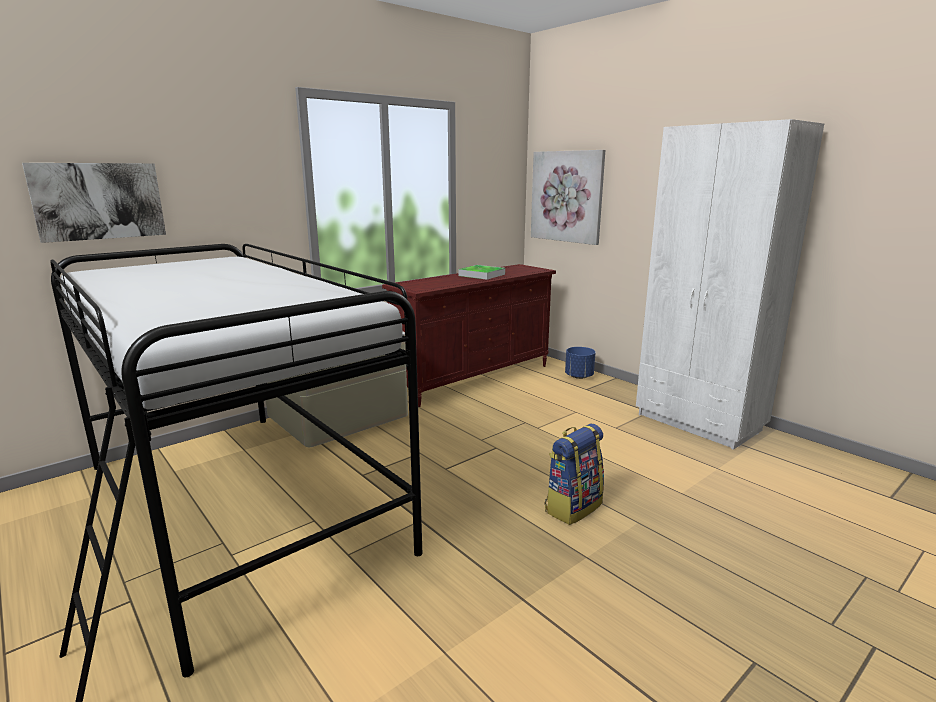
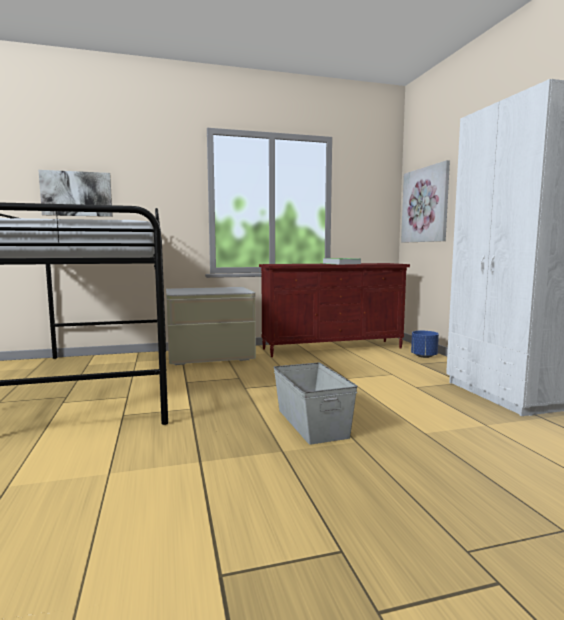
camera: 25 degrees right, 10 degrees down
(572, 507) = (312, 422): backpack -> grey storage box

